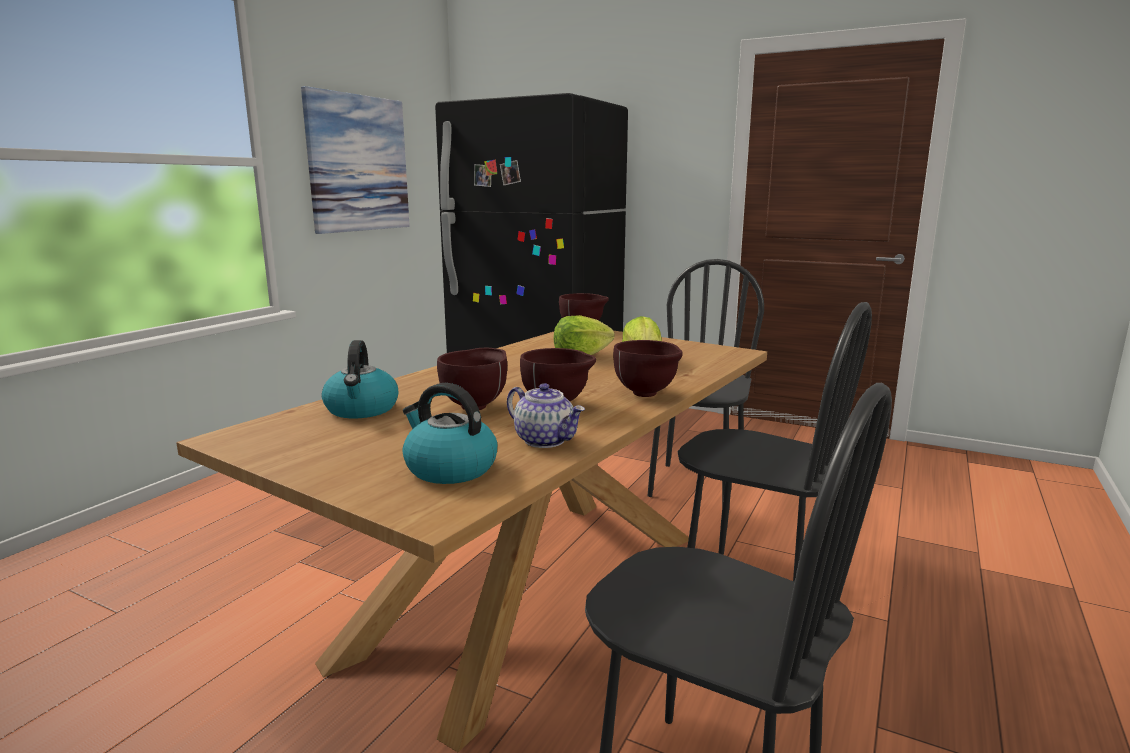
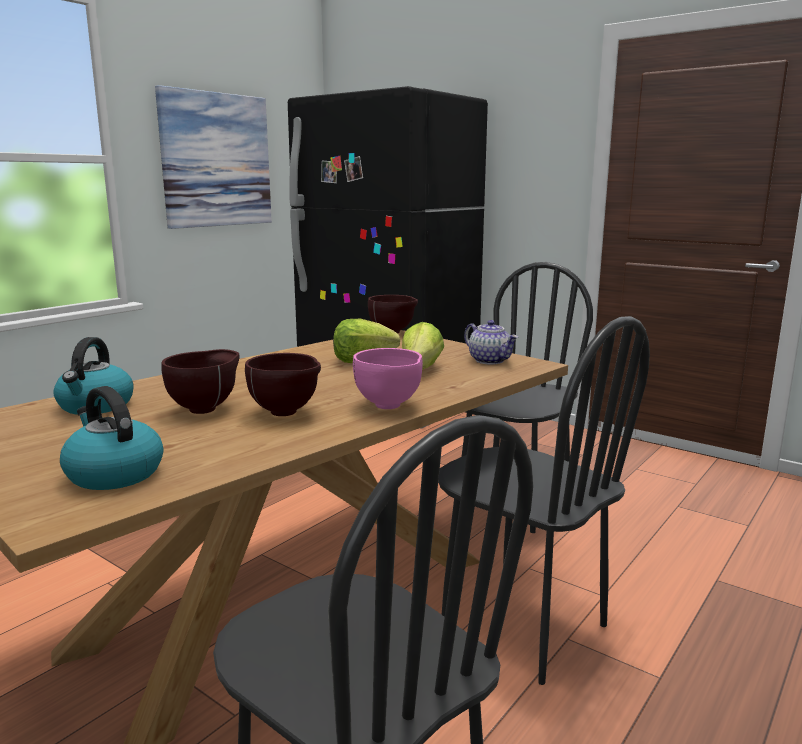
camera: 10 degrees right, 0 degrees up
(545, 440) = (236, 450): teapot -> teapot (490, 360)
(647, 395) = (389, 407): brown bowl -> pink bowl

